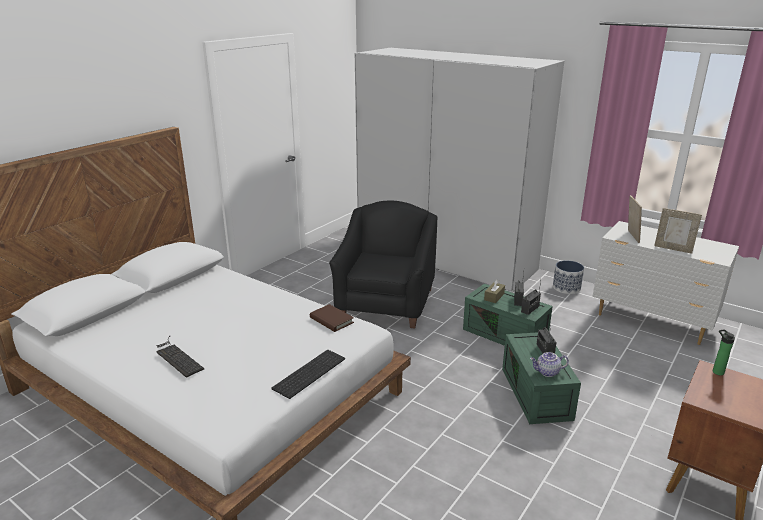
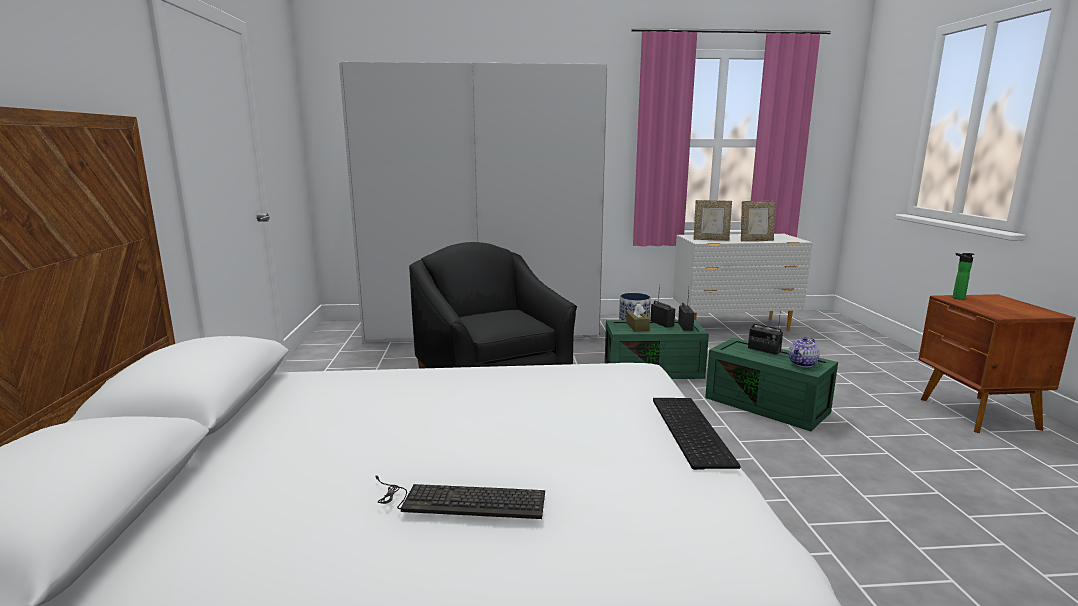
camera: 40 degrees left, 10 degrees down
(331, 320) = (582, 372): brown book -> none
(631, 236) = (711, 240): picture frame -> picture frame turned 135 degrees clockwise

